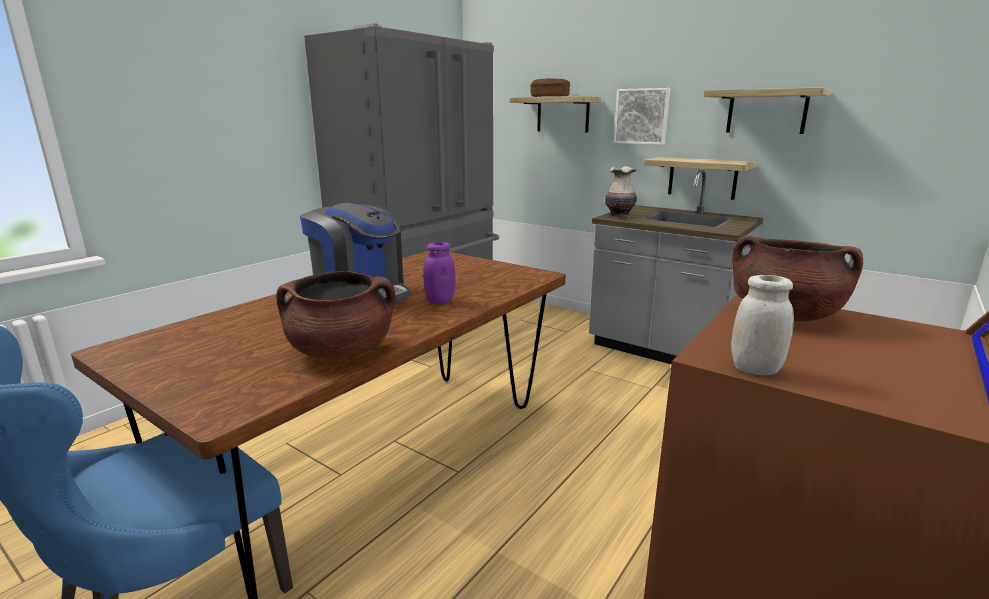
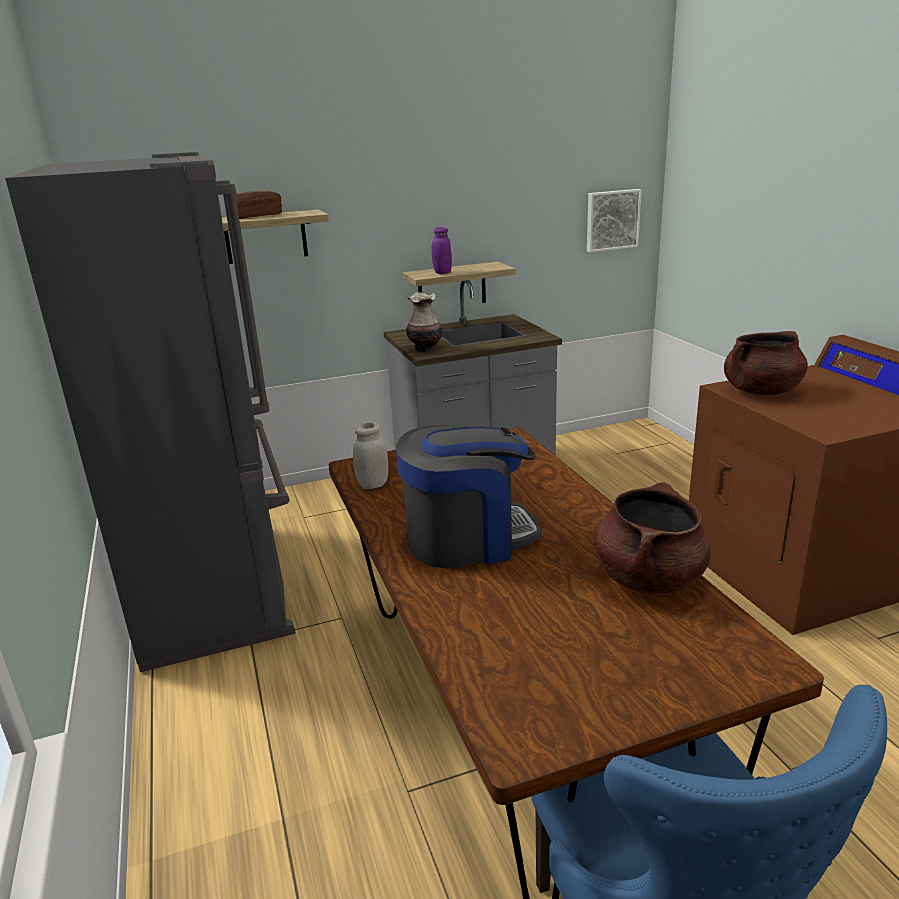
camera: 55 degrees left, 5 degrees up
(440, 301) = (540, 501): purple jar -> purple jar (442, 272)
(642, 116) = (375, 228): picture -> picture (612, 220)
(755, 369) = (851, 429): white jar -> white jar (373, 484)
(766, 112) = (500, 212): shelf -> none

